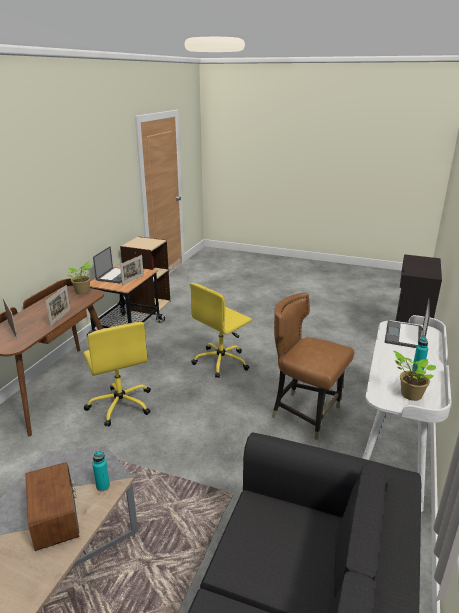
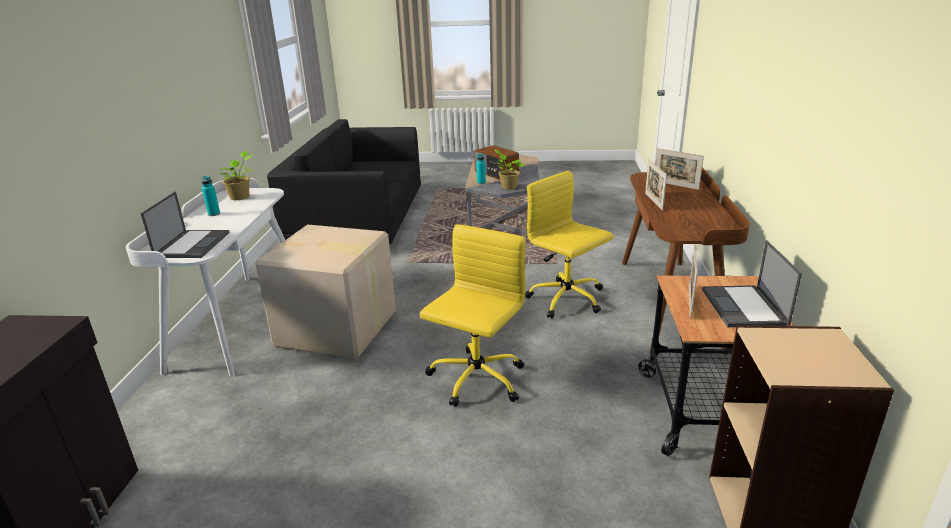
camera: 165 degrees right, 0 degrees up
(83, 292) = (696, 233): potted plant -> potted plant (508, 187)
(305, 414) = (337, 329): brown chair -> cardboard box

